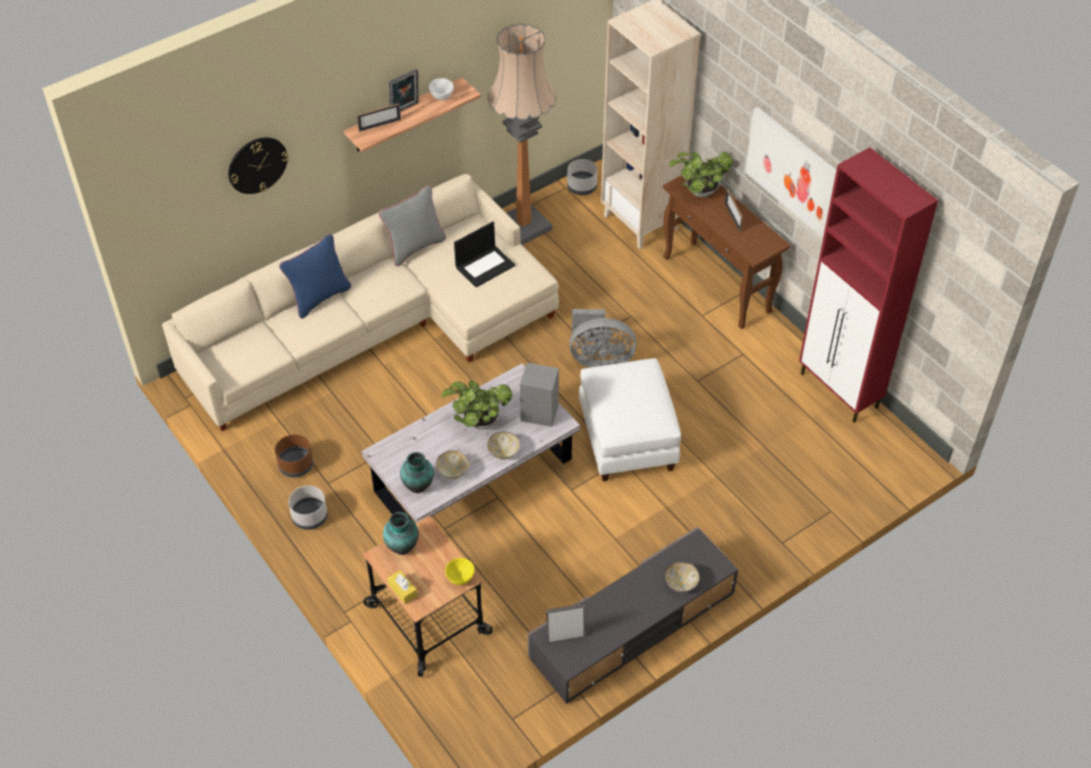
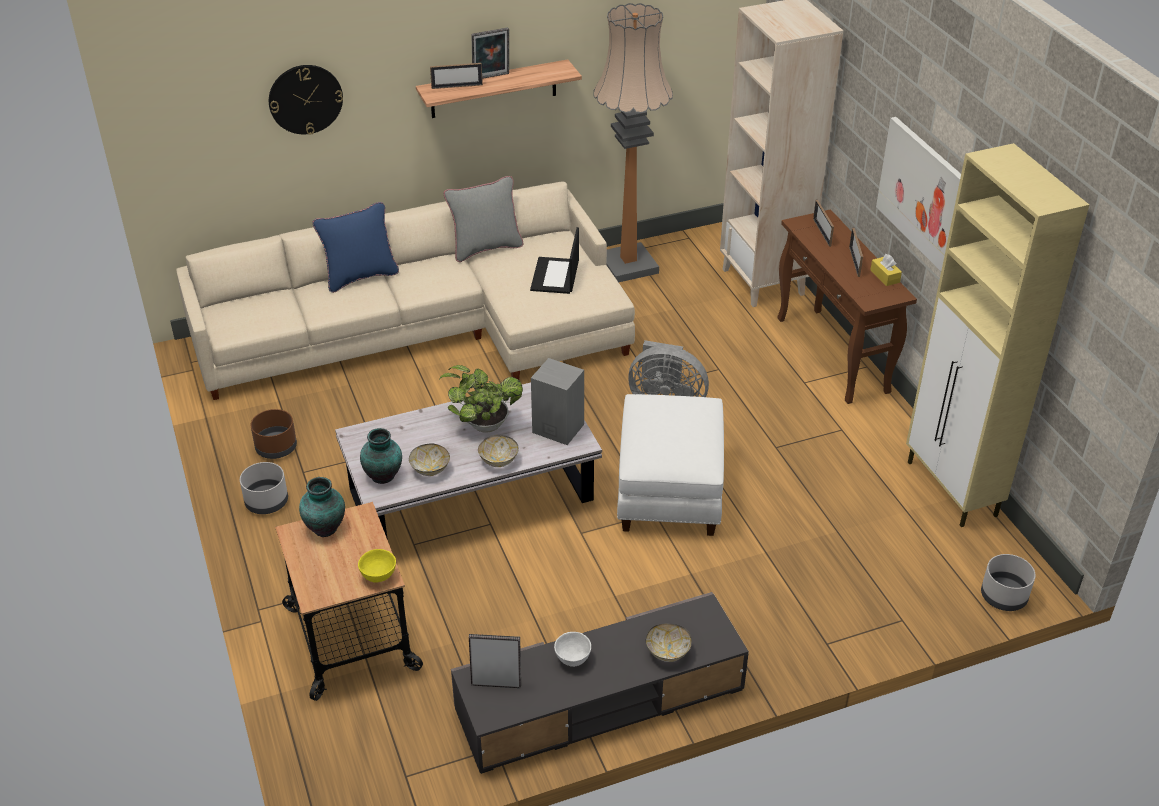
camera: 15 degrees right, 10 degrees down
(402, 590) = (303, 575): yellow tissue box -> yellow tissue box (885, 276)
(442, 96) = (537, 72): white bowl -> white bowl (573, 658)
(485, 265) = (555, 276): laptop -> laptop turned 120 degrees clockwise
(582, 187) = (707, 240): grey planter -> grey planter (1004, 596)
(698, 192) = (822, 232): potted plant -> picture frame
(839, 391) = (952, 490): red cabinet -> beige cabinet

